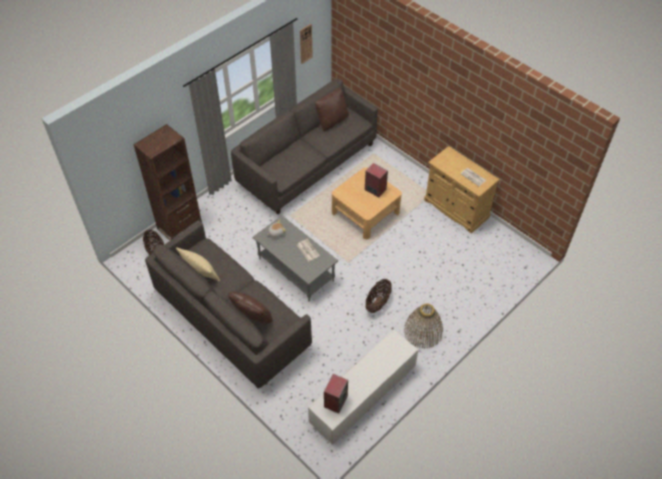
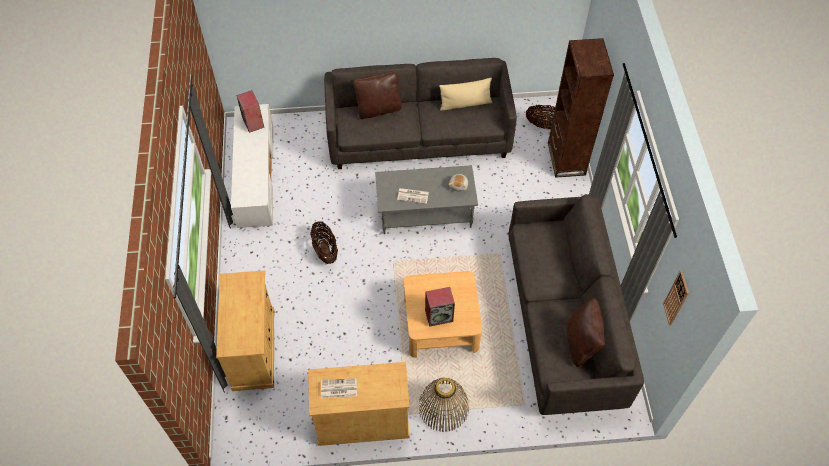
camera: 130 degrees right, 5 degrees up
(423, 332) = (260, 262): basket -> basket (443, 407)
(477, 287) = (254, 349): none -> beige cabinet

